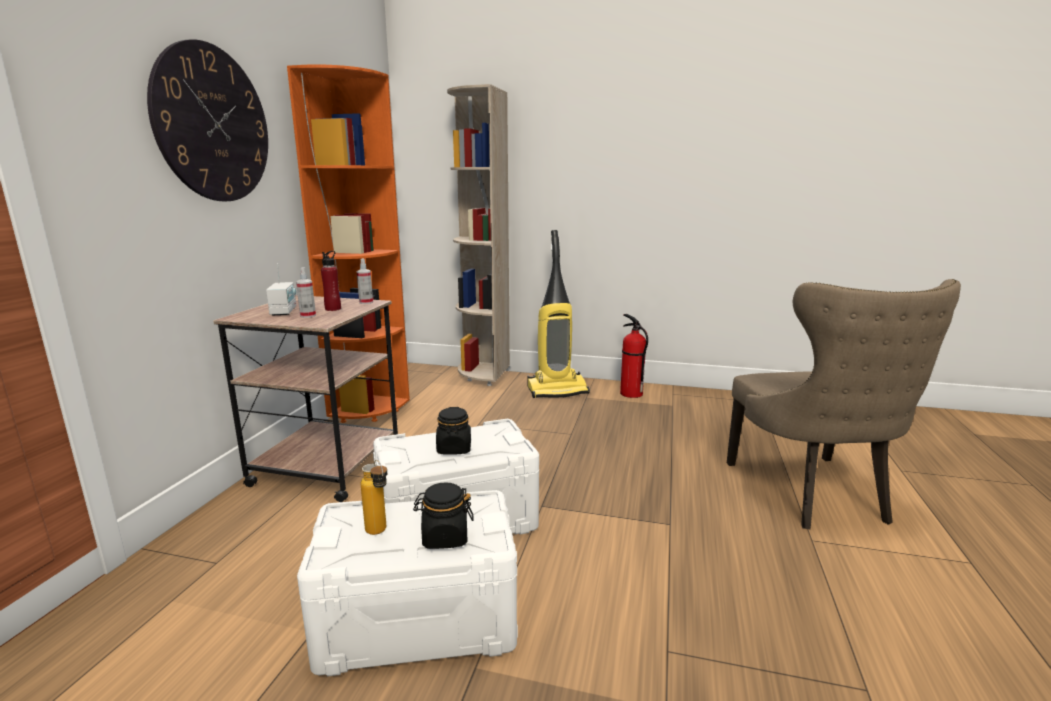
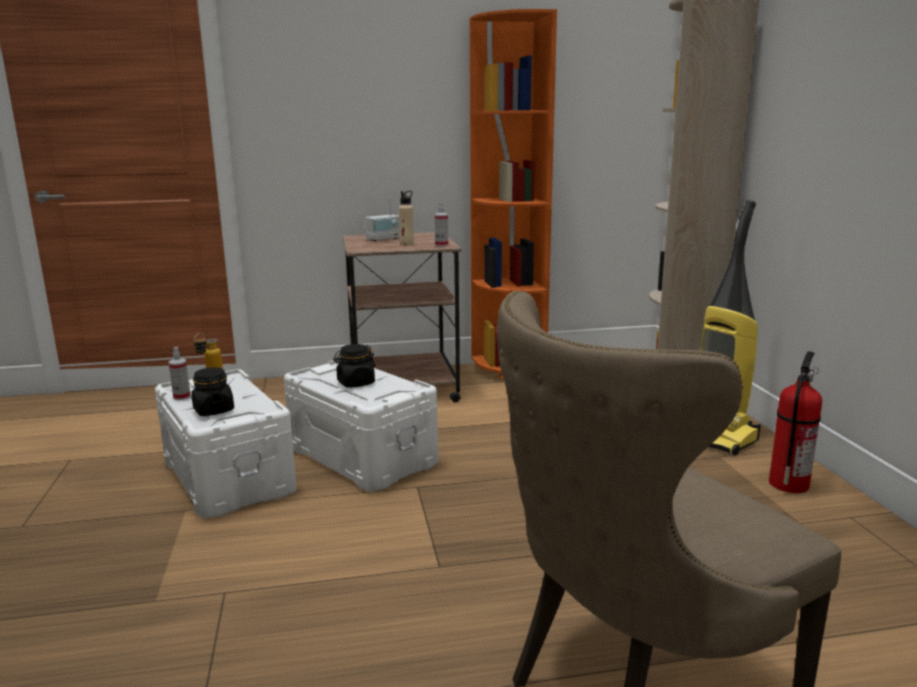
camera: 65 degrees right, 0 degrees up
(213, 124) = (378, 80): wall clock -> none
(308, 316) = (377, 244): spray bottle -> spray bottle (182, 397)
(333, 309) = (407, 244): red bottle -> beige bottle

